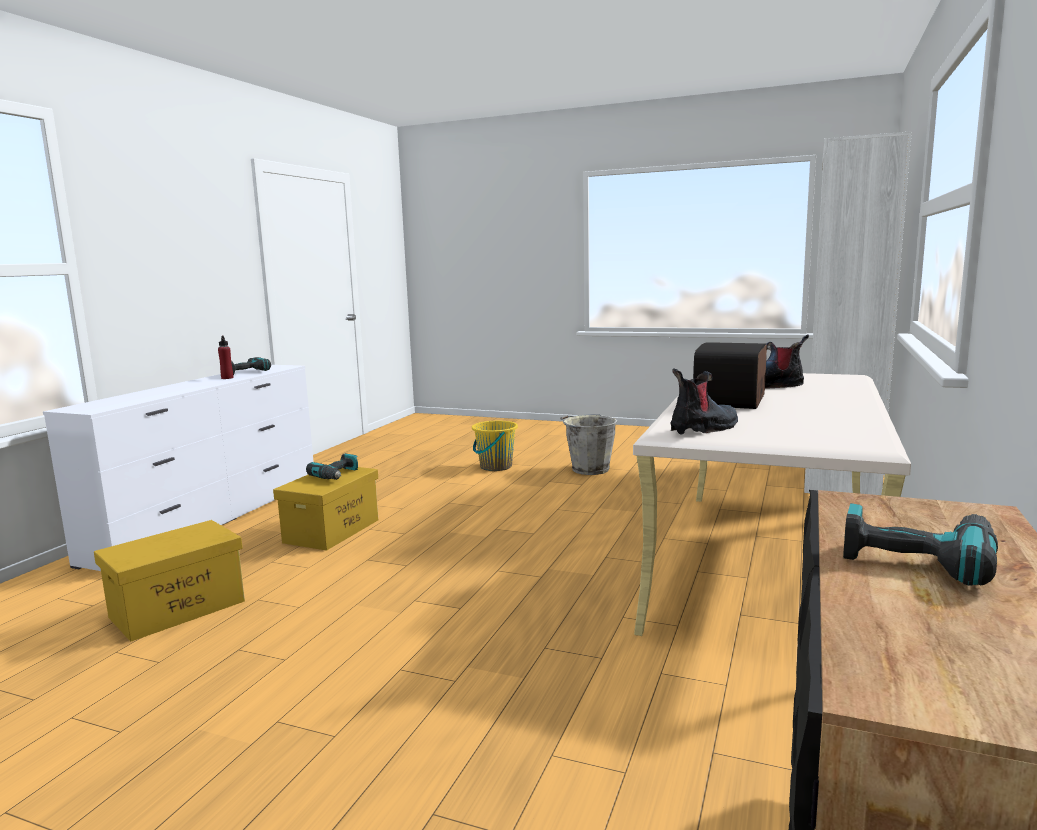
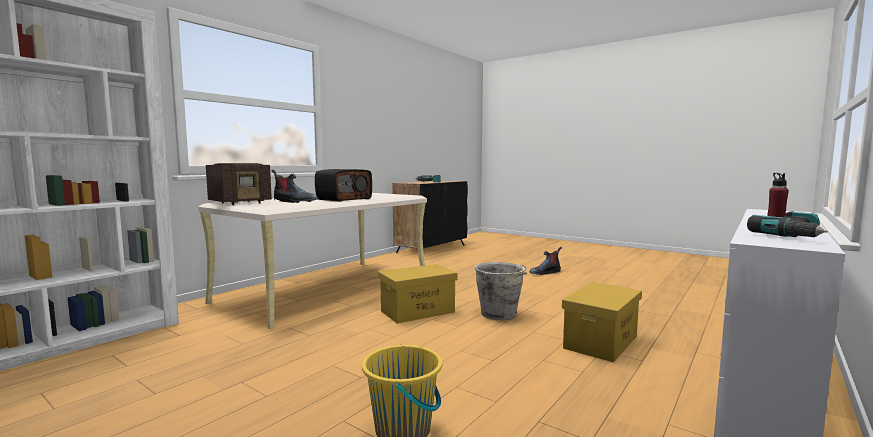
camera: 165 degrees left, 5 degrees down
(178, 608) = (651, 304): yellow storage box -> yellow storage box (417, 312)
(338, 475) = (595, 295): power drill -> none
(589, 469) = (284, 393): grey bucket -> grey bucket (499, 314)
(705, 428) = (394, 195): boot -> boot (545, 272)
(818, 378) = (241, 203): none -> radio

